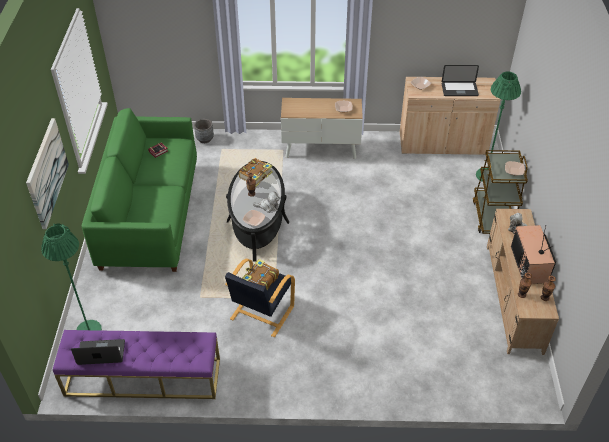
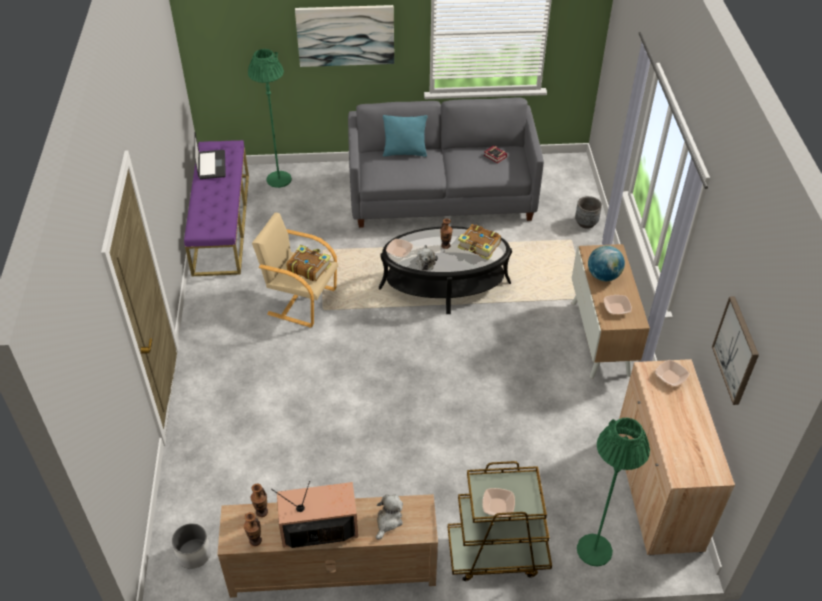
camera: 85 degrees right, 0 degrees up
(135, 204) = (405, 152): none -> turquoise pillow
(150, 215) = (441, 196): green sofa -> grey sofa
(261, 313) = (301, 301): black armchair -> beige armchair
(312, 110) = (603, 276): none -> globe
(452, 29) = (736, 350): none -> picture
(459, 90) = (678, 429): laptop -> none
(513, 378) = (193, 554): none -> white planter

